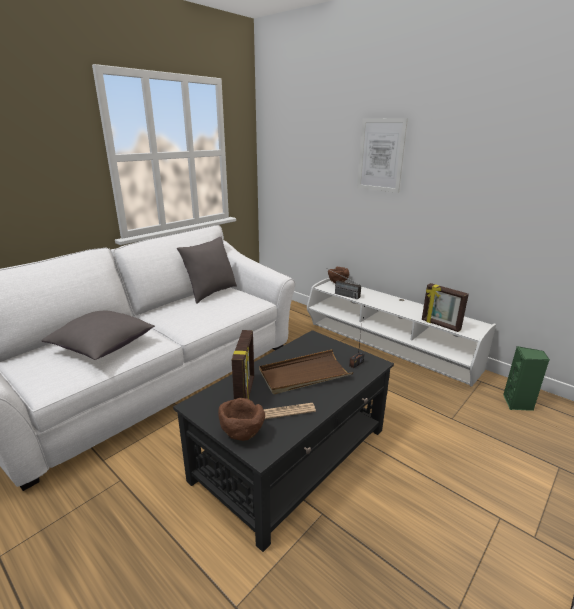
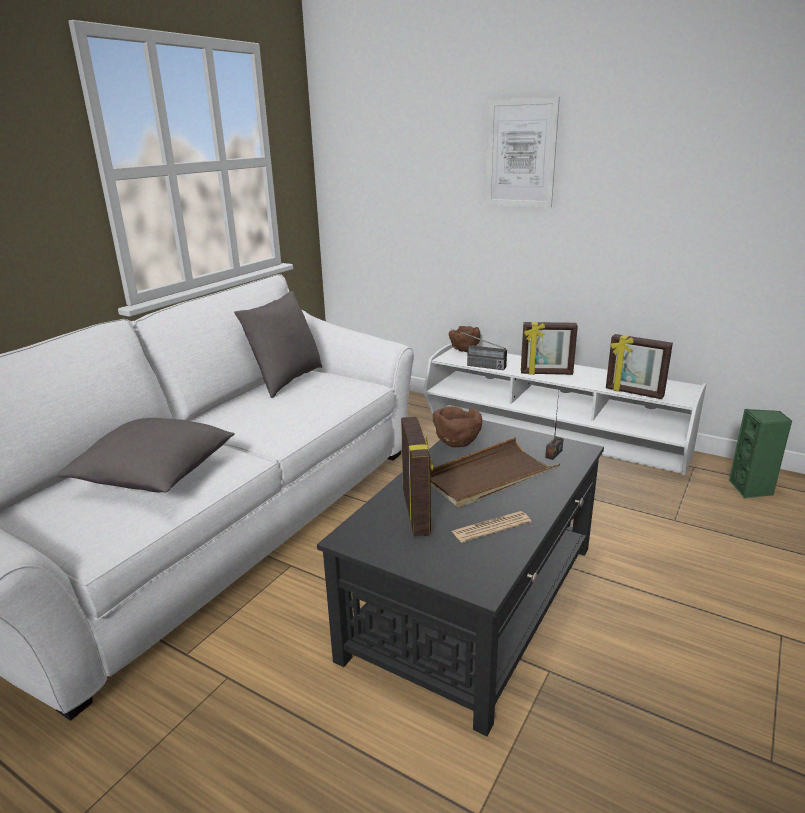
camera: 10 degrees left, 0 degrees up
(241, 434) = (441, 566): brown bowl -> brown bowl (456, 444)
(385, 304) = (546, 373): none -> picture frame

